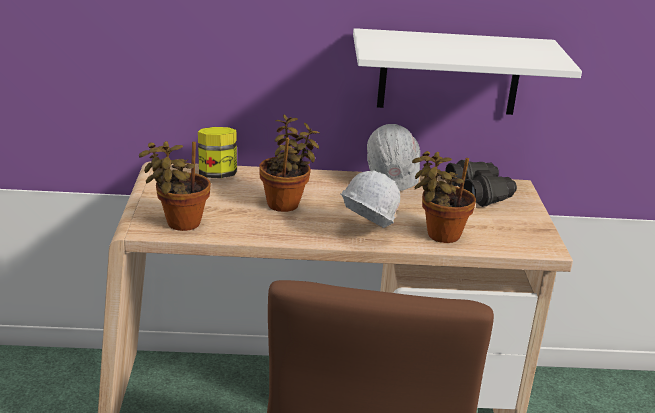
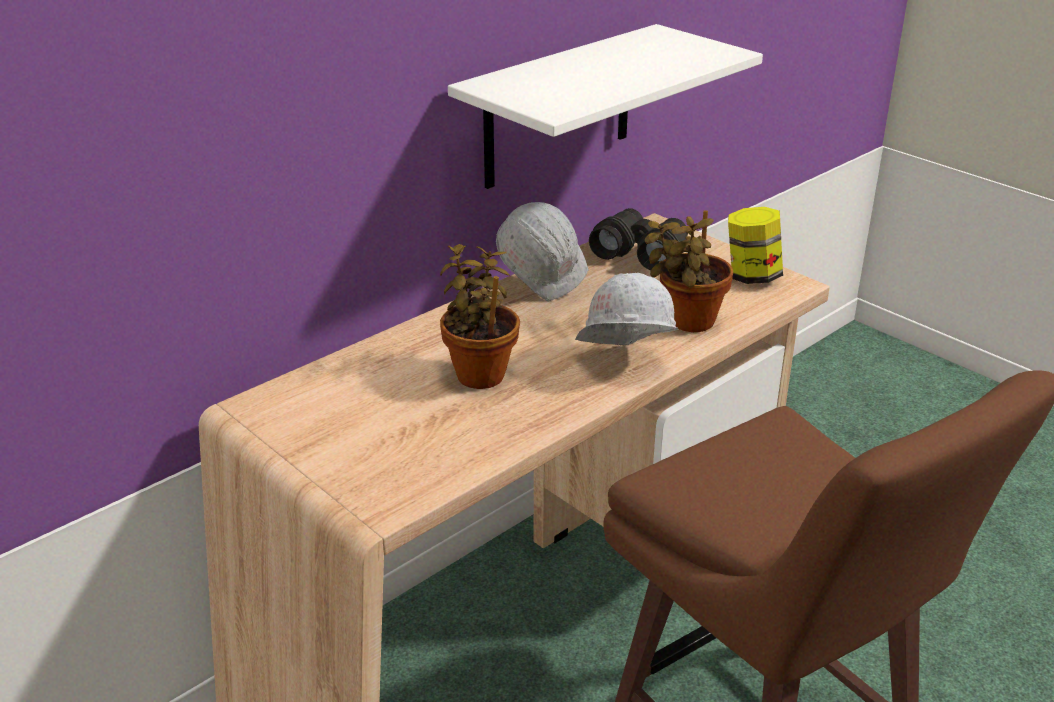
camera: 40 degrees left, 5 degrees up
(179, 223) = (409, 472): potted plant -> none
(217, 175) = (335, 378): jar -> jar (752, 276)

